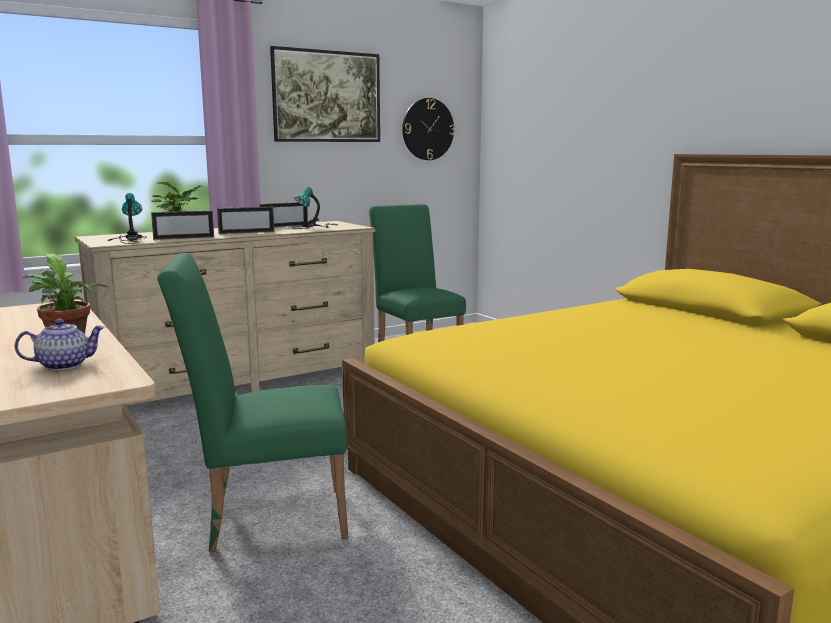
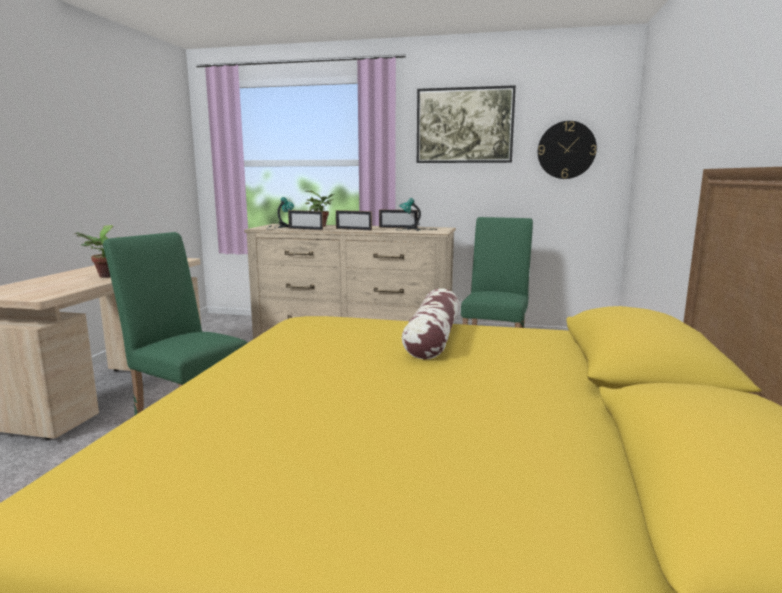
camera: 45 degrees right, 0 degrees up
(64, 365) = (61, 286): teapot -> none
(578, 323) = (433, 338): none -> pillow

